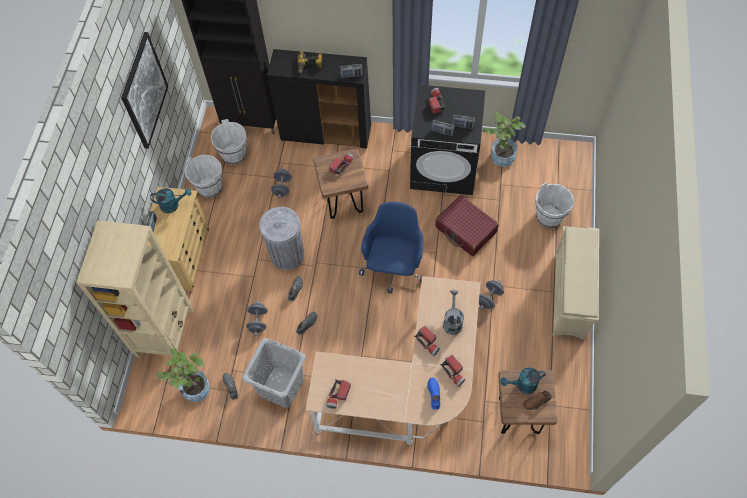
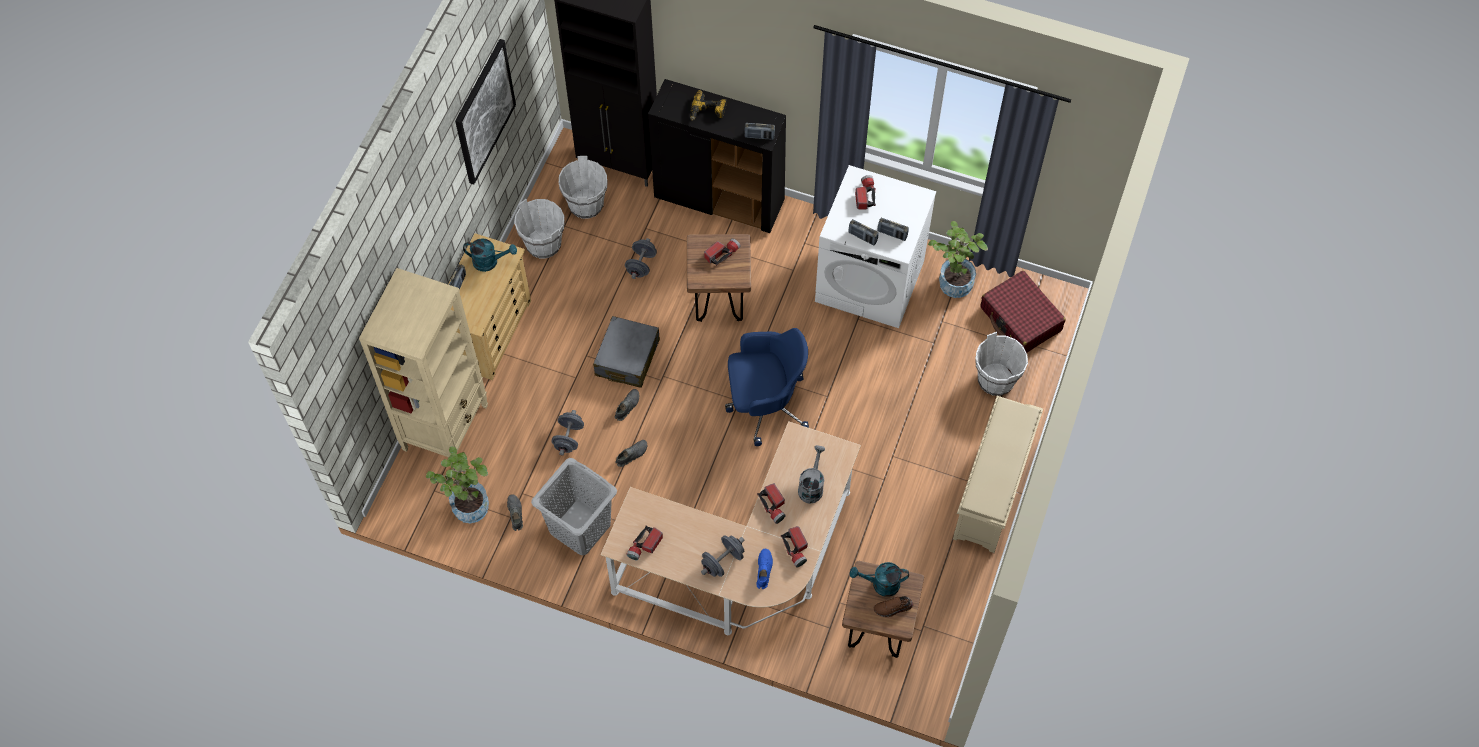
camera: 10 degrees right, 0 degrees up
(287, 255) = (627, 358): grey trash can -> grey suitcase
(393, 267) = (765, 405): blue office chair -> blue office chair turned 60 degrees clockwise
(444, 167) = (870, 281): black washing machine -> white washing machine
(466, 230) = (876, 374): red suitcase -> red suitcase (1020, 319)
(489, 298) = (882, 473): grey dumbbell -> grey dumbbell (722, 561)

